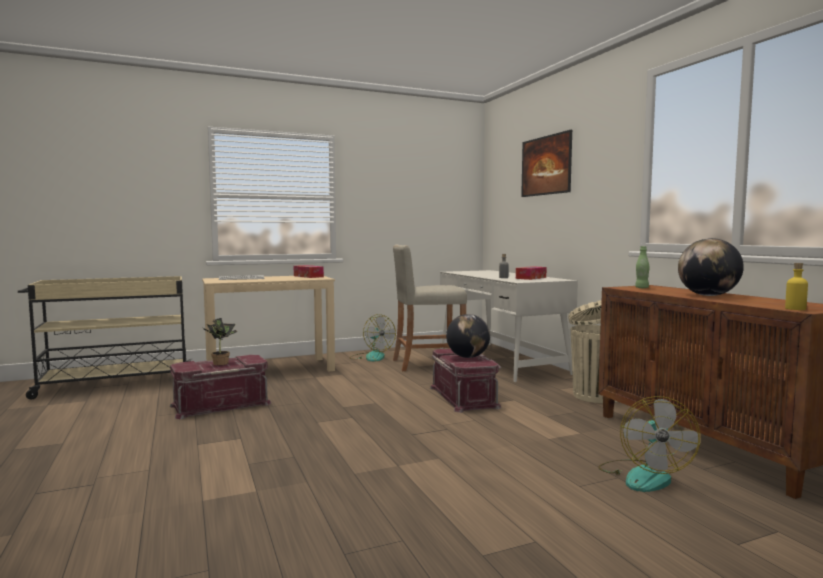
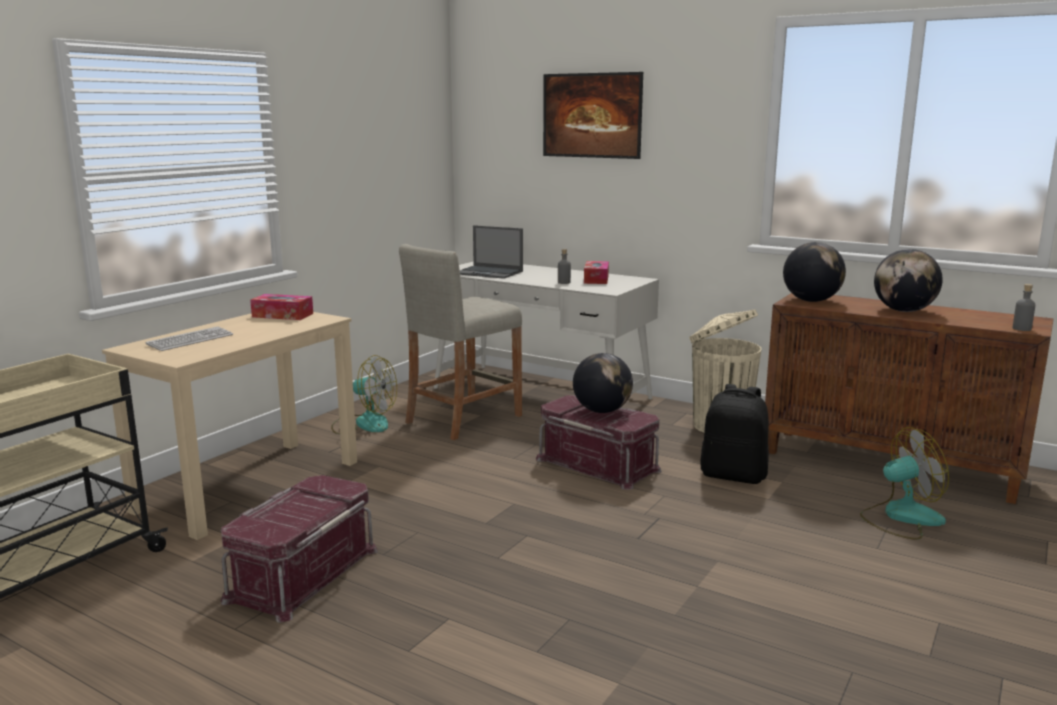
camera: 35 degrees left, 10 degrees up
(221, 363) = (295, 506): potted plant -> none
(474, 273) = (489, 272): none -> laptop
(548, 421) = (734, 475): none -> black backpack
(641, 288) = (811, 301): green bottle -> globe
(644, 476) = (901, 517): fan -> fan turned 75 degrees counterclockwise
(795, 309) = (1021, 329): yellow bottle -> grey bottle

